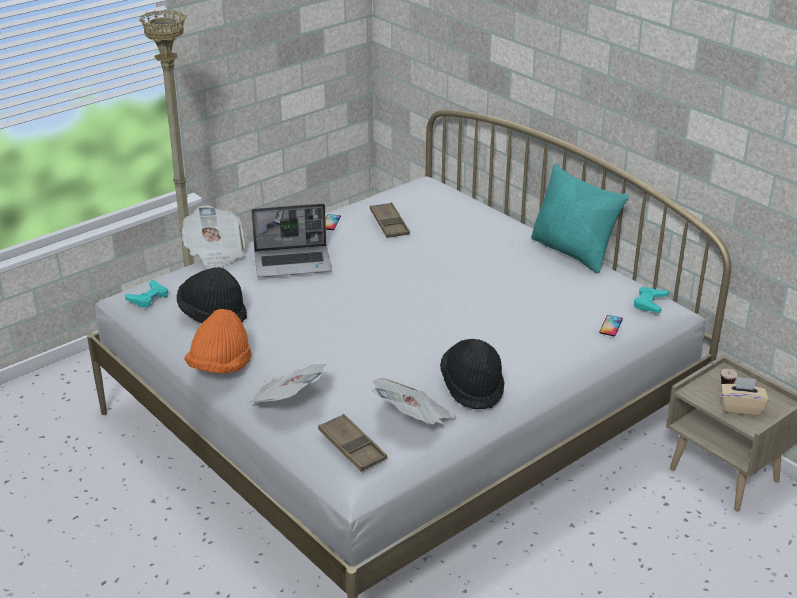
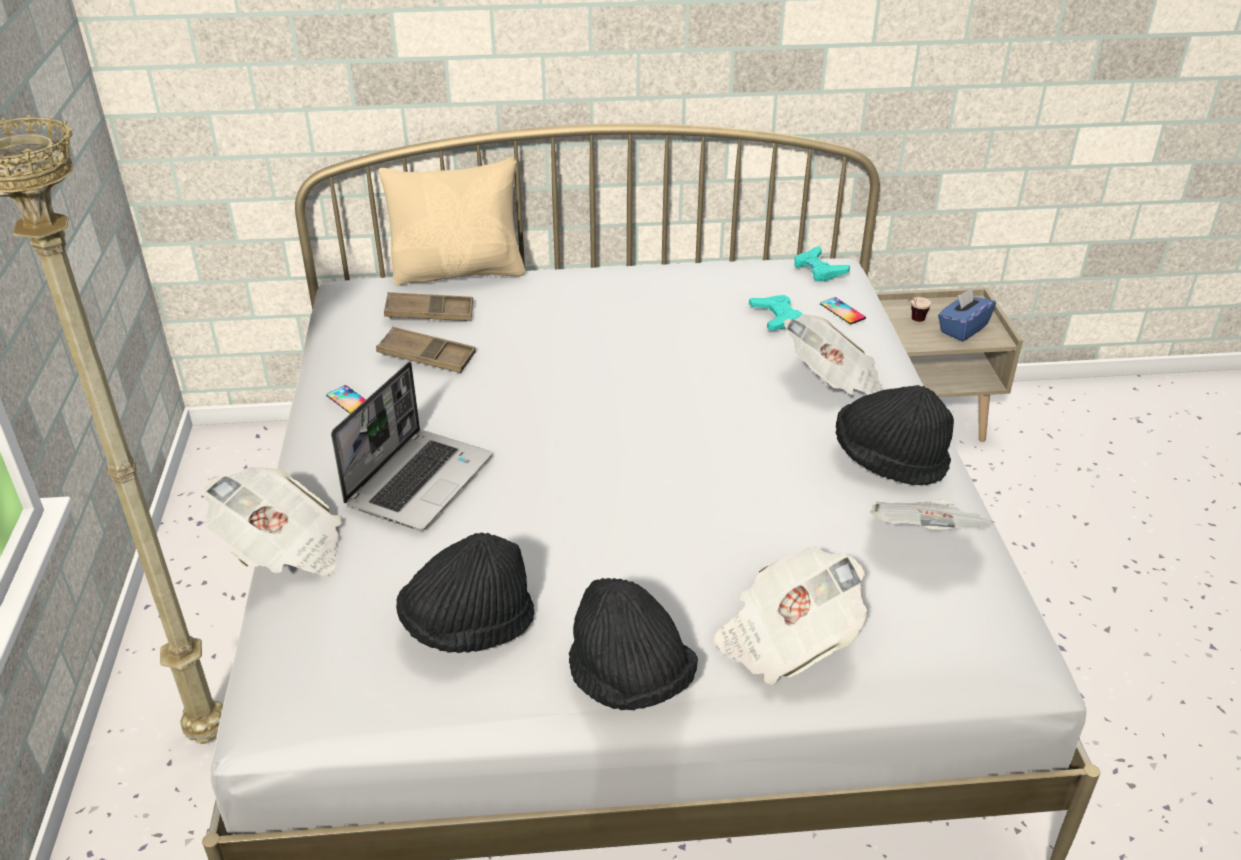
camera: 55 degrees left, 5 degrees up
(148, 298) = (321, 685): turquoise game controller -> turquoise game controller (776, 317)
(220, 367) = (629, 679): orange hat -> black hat
(352, 447) = (953, 624): brown tray -> brown tray (430, 313)
(480, 201) = (459, 272): none -> beige pillow
(528, 346) = (834, 381): none -> newspaper
(573, 252) = (659, 265): turquoise pillow -> none
(741, 408) = (962, 329): beige tissue box -> blue tissue box

